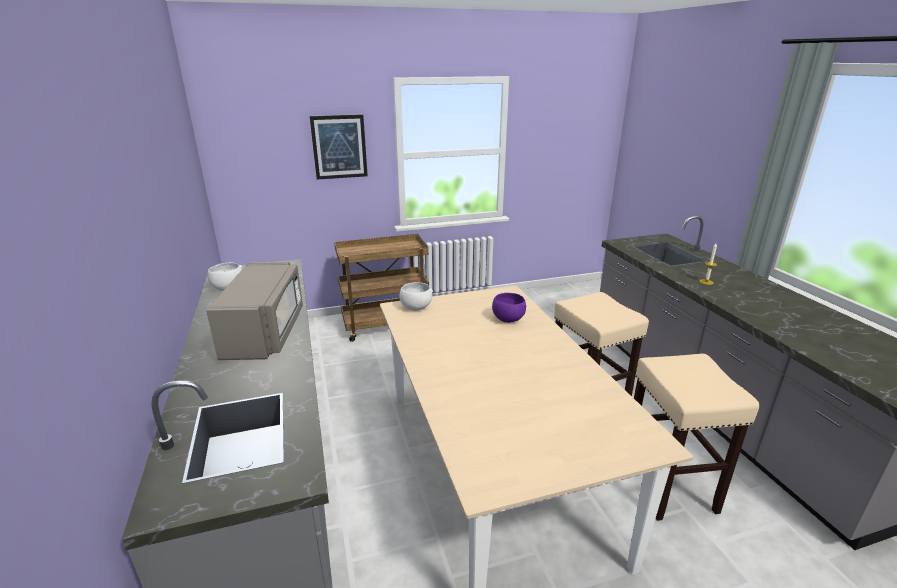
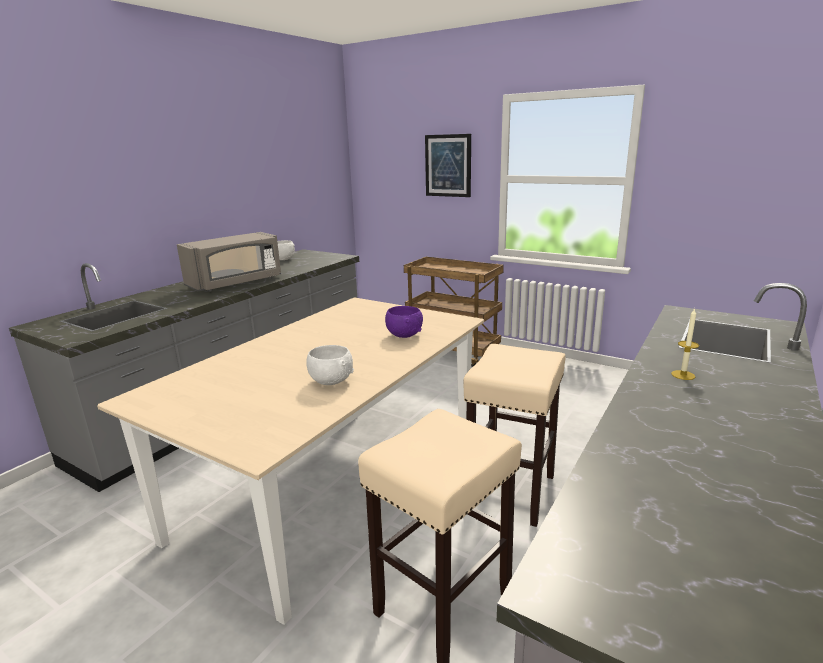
camera: 50 degrees right, 5 degrees down
(415, 307) = (365, 306): white bowl -> white bowl (331, 381)

